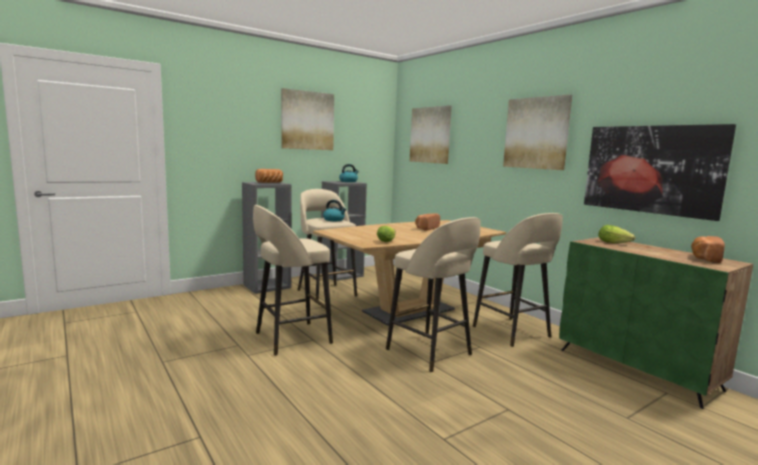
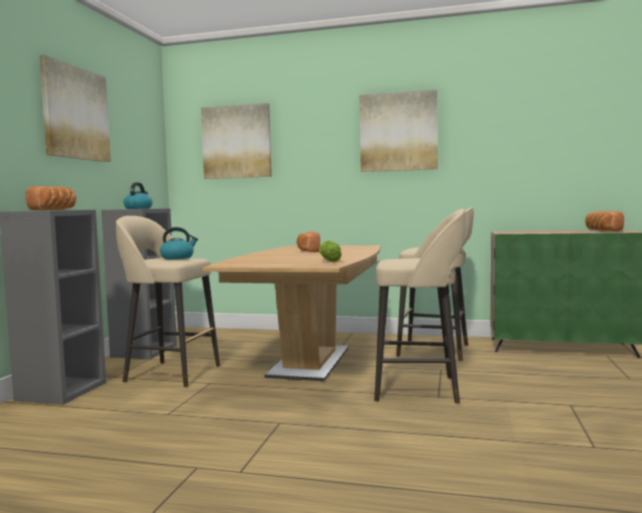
camera: 40 degrees left, 5 degrees down
(290, 338) = (249, 432): beige stool -> none
(615, 243) = (521, 231): lettuce -> none
(651, 169) = (529, 159): picture -> none

